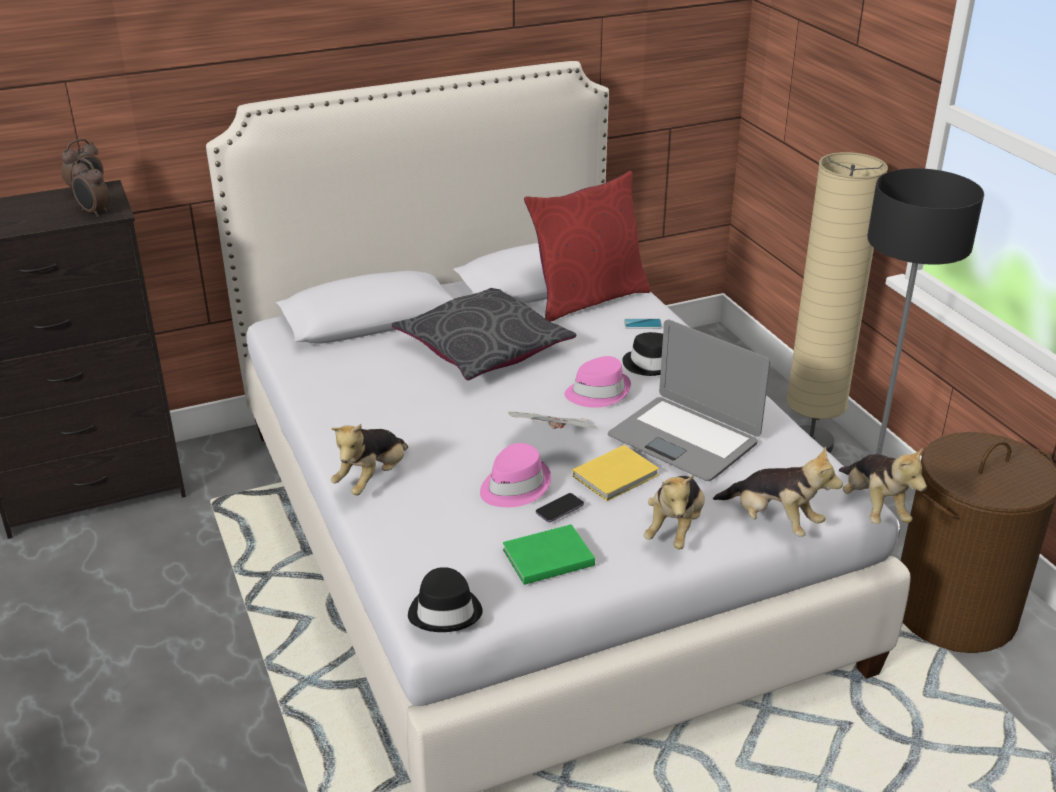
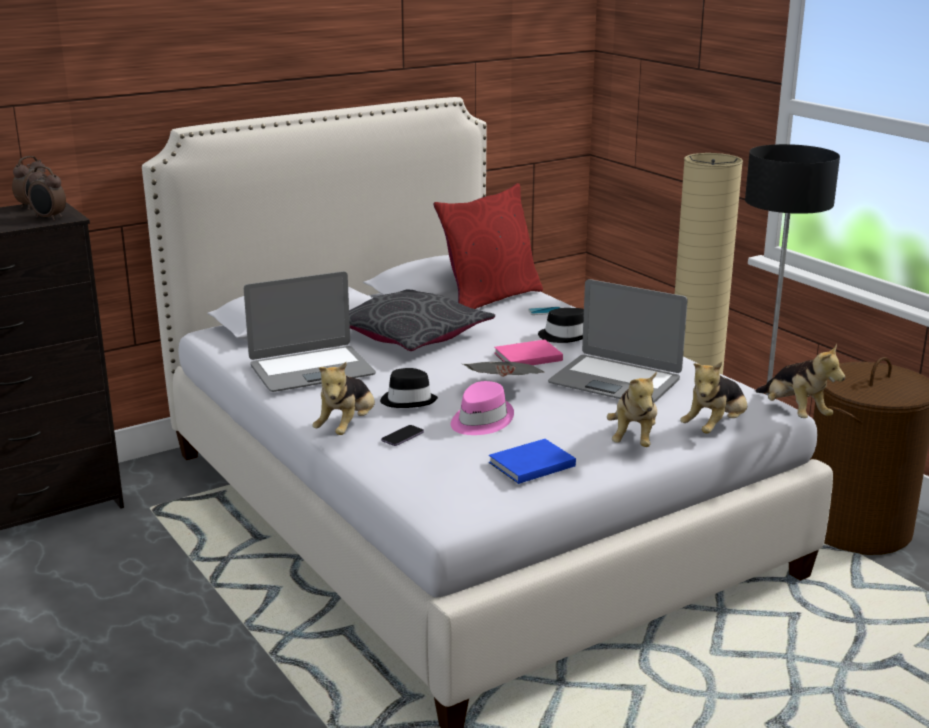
camera: 10 degrees left, 10 degrees down
(362, 391) = (311, 370): none -> laptop
(445, 611) = (455, 508): black hat -> black hat (408, 400)
(545, 557) = (529, 464): green book -> blue book
(559, 509) = (527, 432): phone -> phone (402, 437)
(598, 392) = (526, 357): pink hat -> pink book
(618, 475) = (568, 408): yellow book -> none
(773, 521) = (715, 427): plush toy -> plush toy turned 105 degrees clockwise

